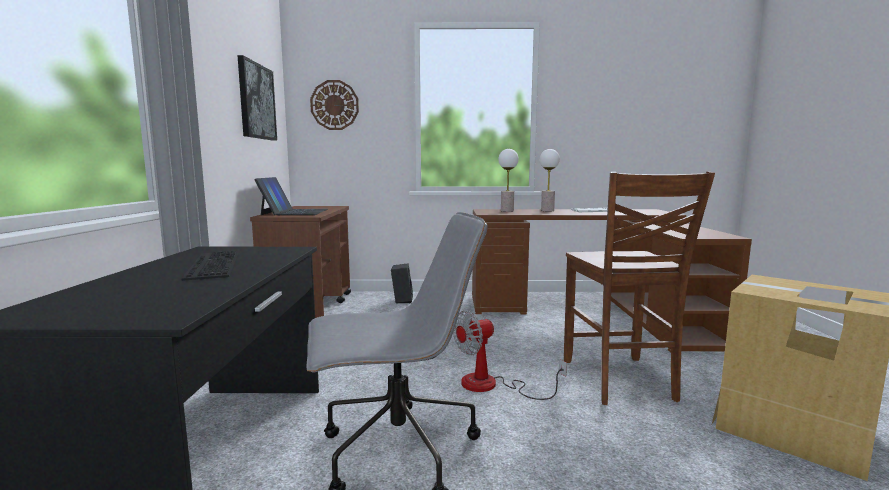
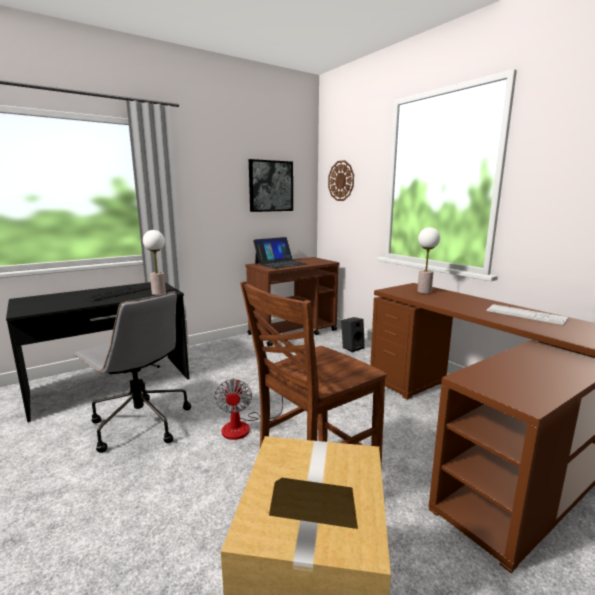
camera: 55 degrees right, 5 degrees up
(491, 386) = (244, 426): fan -> fan turned 120 degrees counterclockwise
(547, 210) = (466, 300): table lamp -> table lamp (158, 293)

